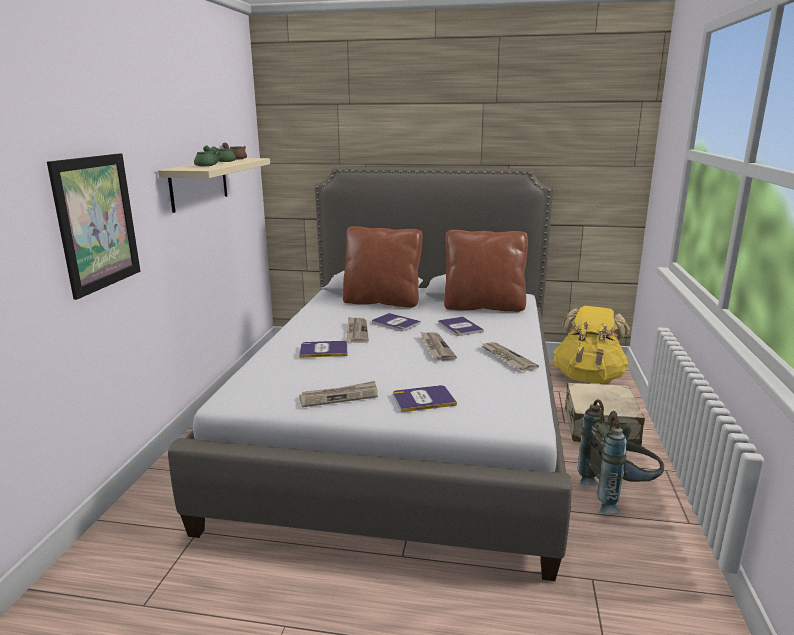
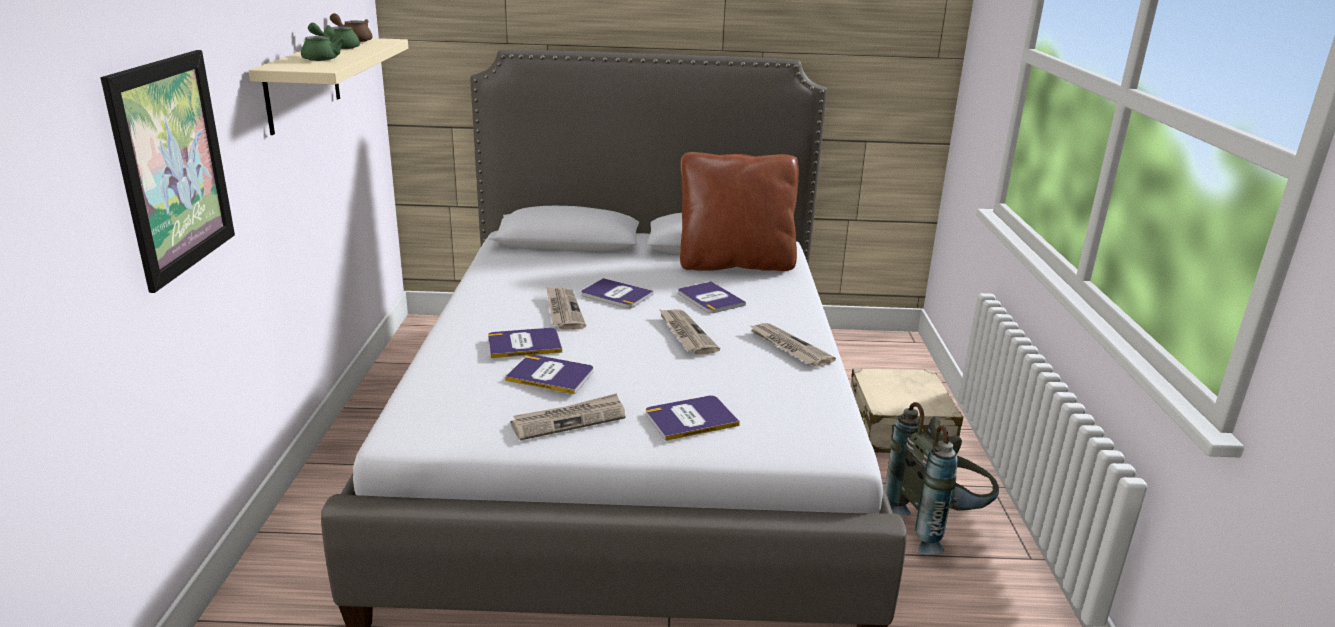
camera: 10 degrees left, 5 degrees up
(335, 369) = (551, 375): none -> book
(382, 302) = (586, 258): brown pillow -> none
(588, 377) = (872, 355): yellow backpack -> none

